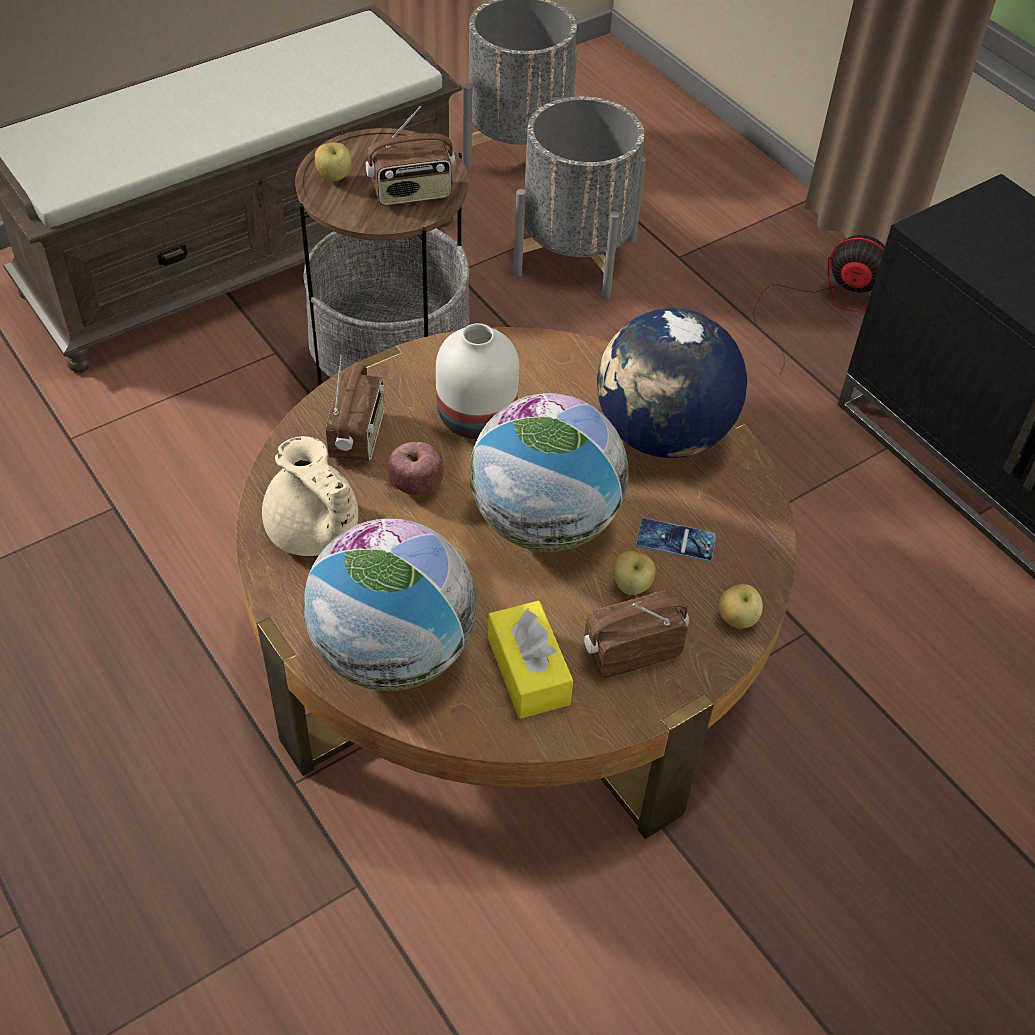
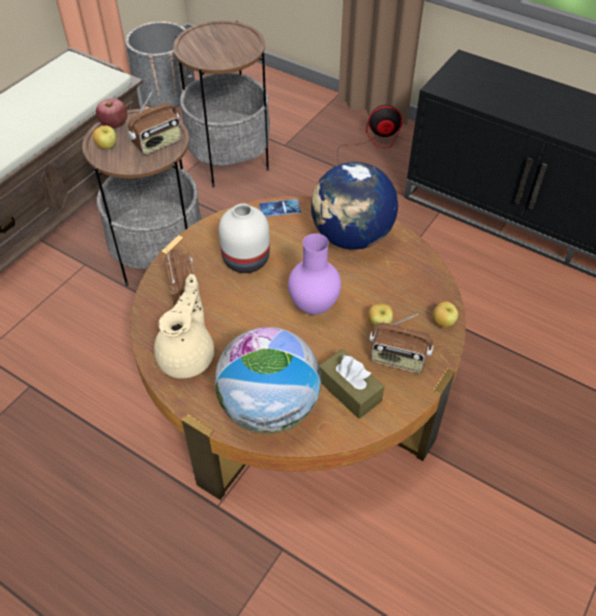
camera: 20 degrees left, 0 degrees up
(314, 533) = (188, 356): beige teapot -> beige teapot turned 105 degrees counterclockwise
(416, 486) = (233, 309): apple -> apple (114, 124)
(528, 671) = (349, 390): yellow tissue box -> brown tissue box
(545, 523) = (315, 306): globe -> purple vase
(575, 256) = (229, 161): grey planter -> side table
(631, 650) = (398, 359): radio -> radio turned 120 degrees counterclockwise
(676, 540) = (389, 291): phone -> phone (279, 208)

